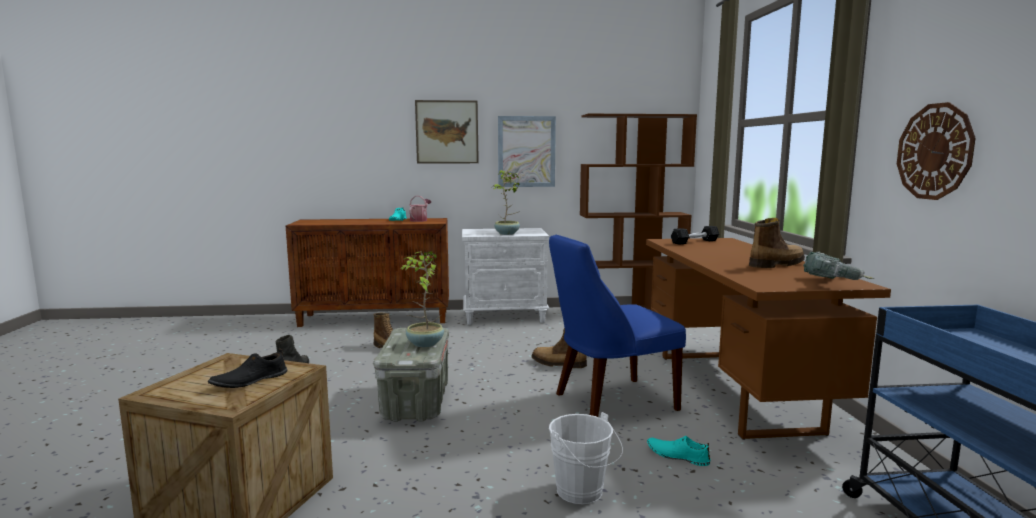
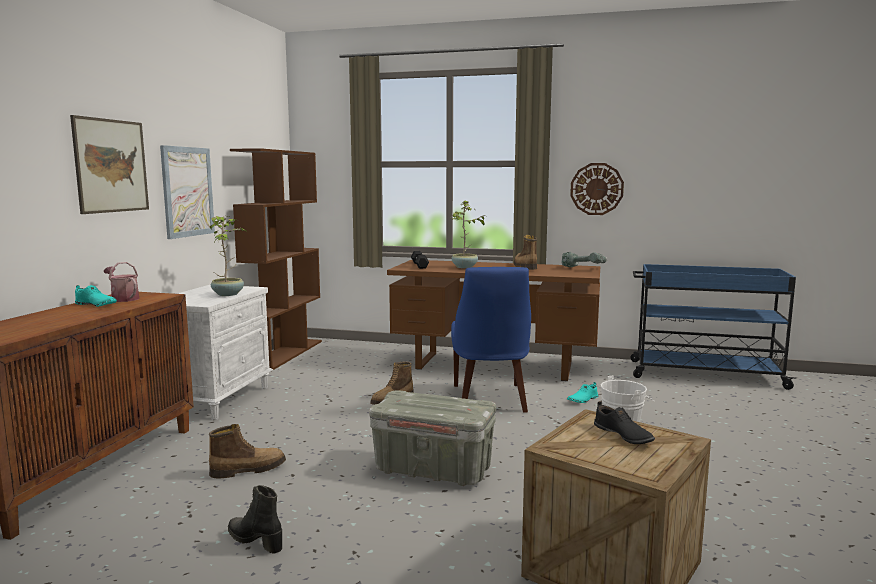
camera: 70 degrees left, 0 degrees up
(424, 344) = (445, 400): potted plant -> potted plant (464, 267)

